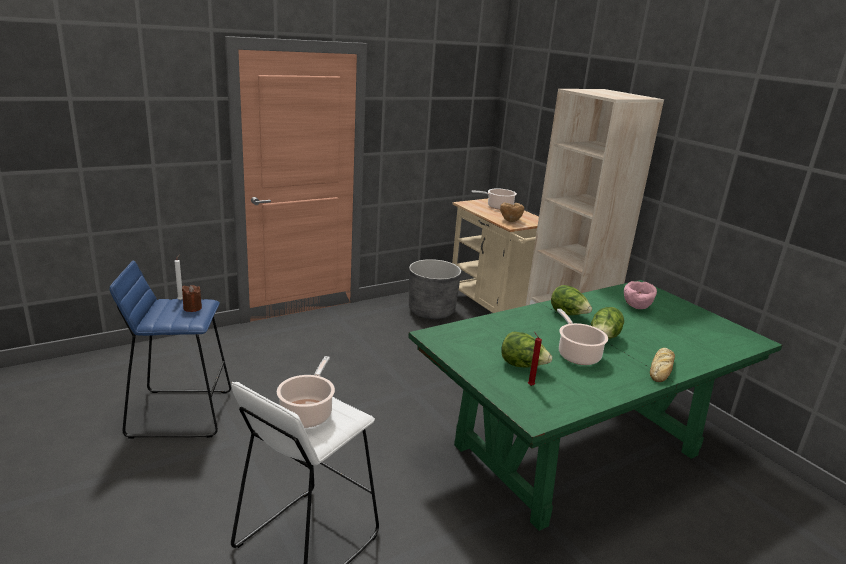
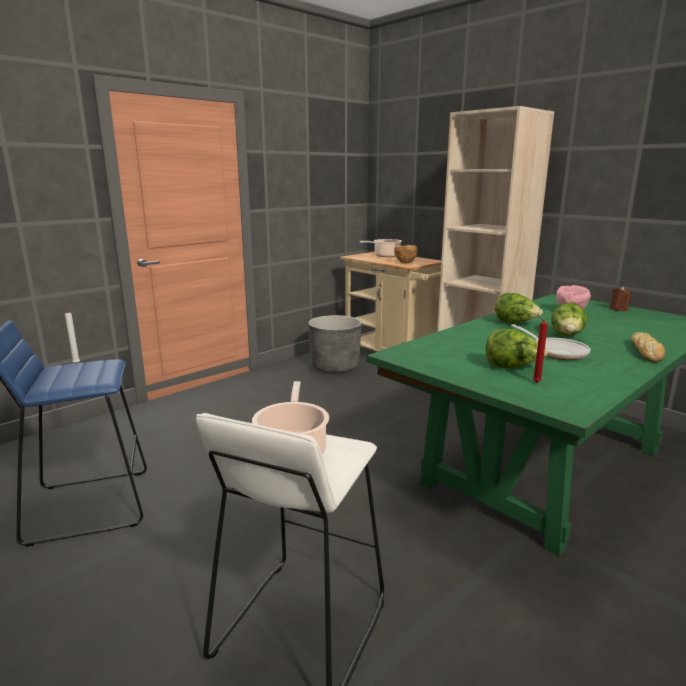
camera: 10 degrees left, 5 degrees down
(192, 308) = (94, 369): brown candle -> brown candle (618, 309)
(577, 354) = (555, 351): cooking pot -> frying pan

